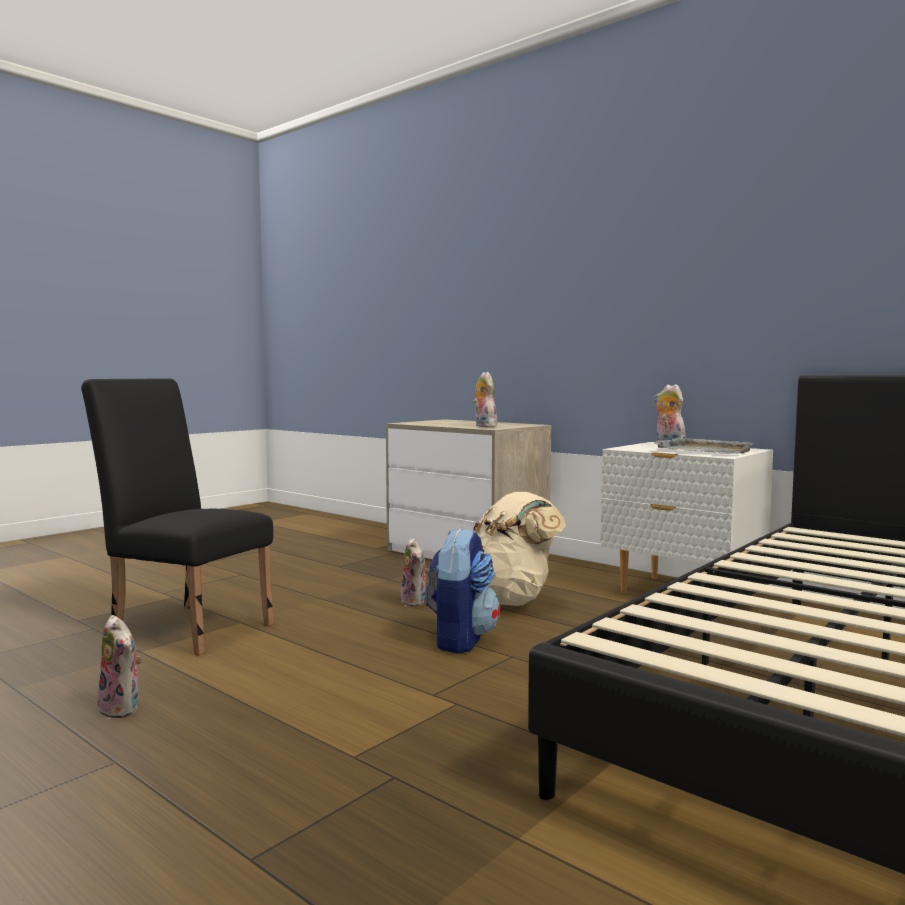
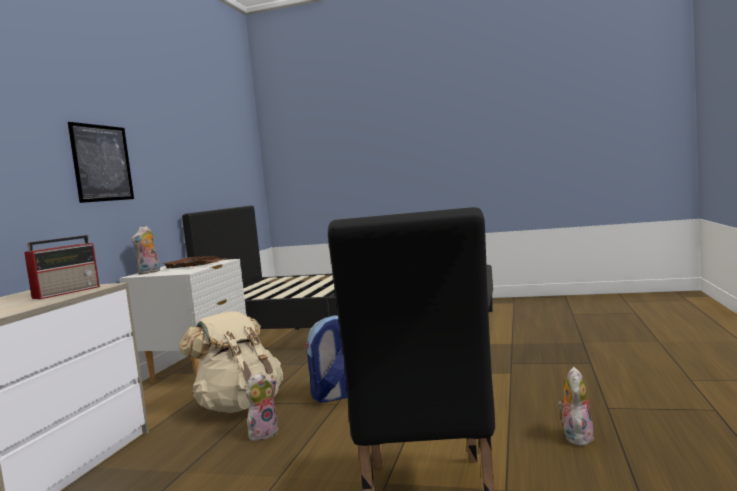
camera: 115 degrees left, 0 degrees up
(483, 426) = (68, 292): plush toy -> radio
(659, 304) = (102, 163): none -> picture
(704, 450) = (196, 264): grey tray -> brown tray

